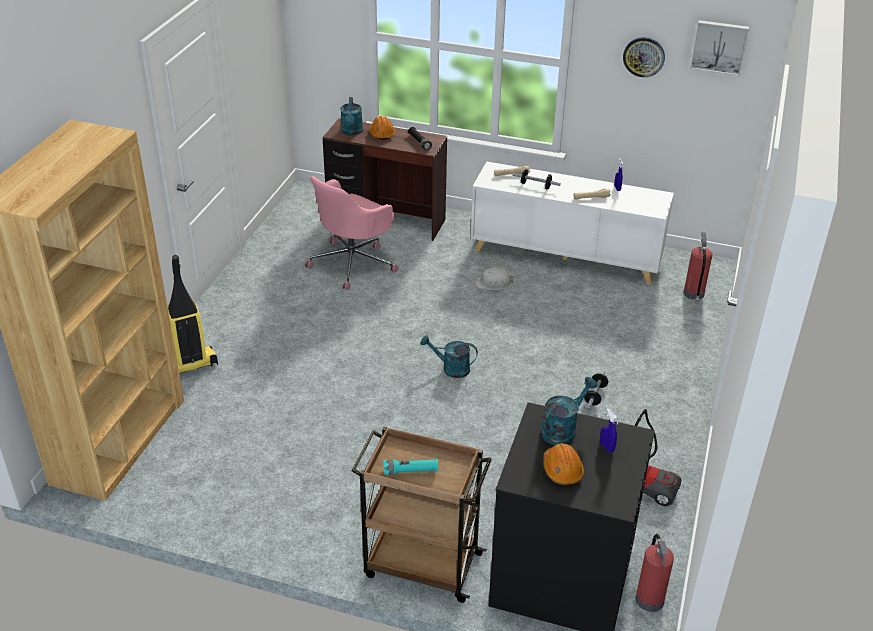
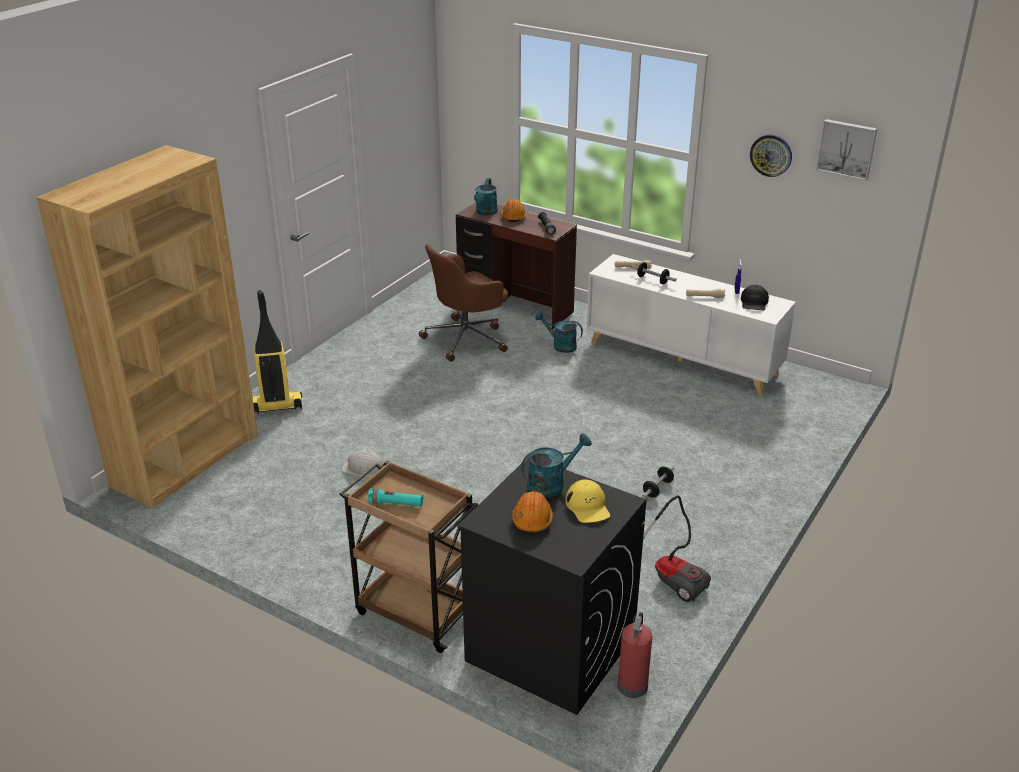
camera: 15 degrees right, 5 degrees down
(353, 262) = (467, 339): pink office chair -> brown office chair
(451, 369) = (521, 444): turquoise watering can -> turquoise watering can (560, 345)
(493, 283) = (597, 374): white hard hat -> white hard hat (364, 468)
(606, 447) = (588, 506): blue spray bottle -> yellow cap
(638, 198) = (754, 302): none -> black cap
(694, 294) = (804, 410): fire extinguisher -> none

